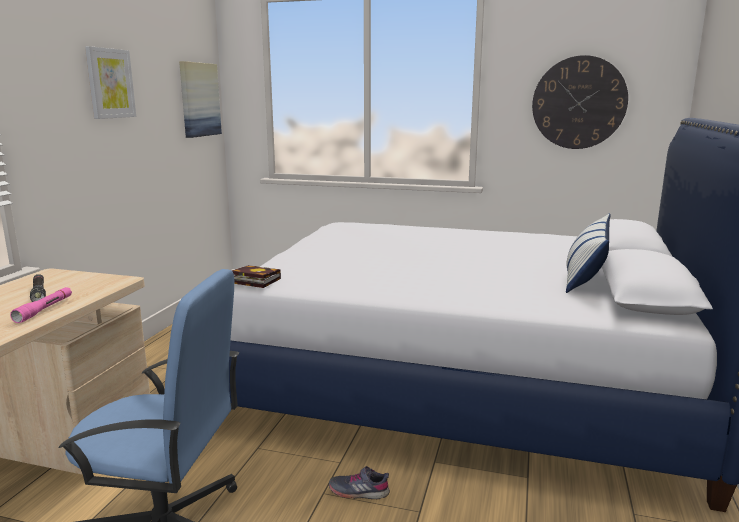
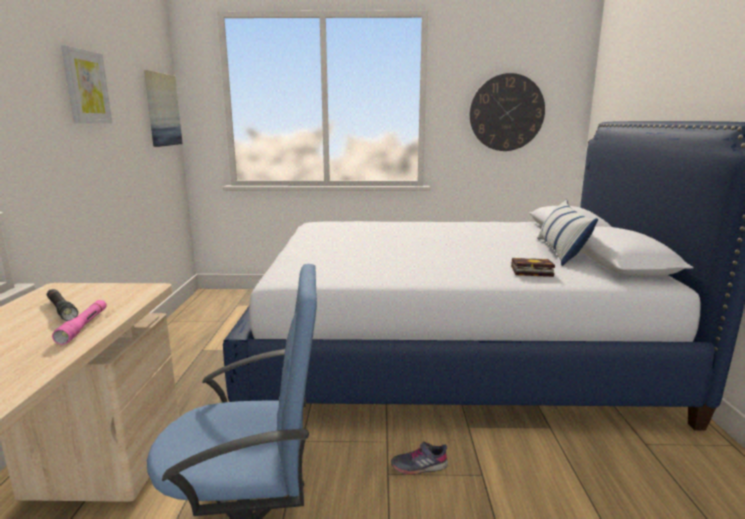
camera: 15 degrees left, 0 degrees up
(253, 280) = (282, 278): book -> book (529, 271)

